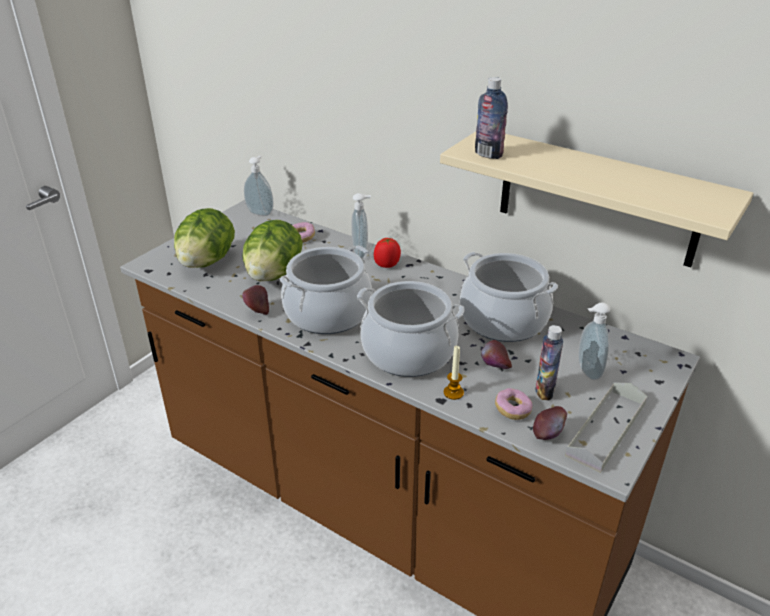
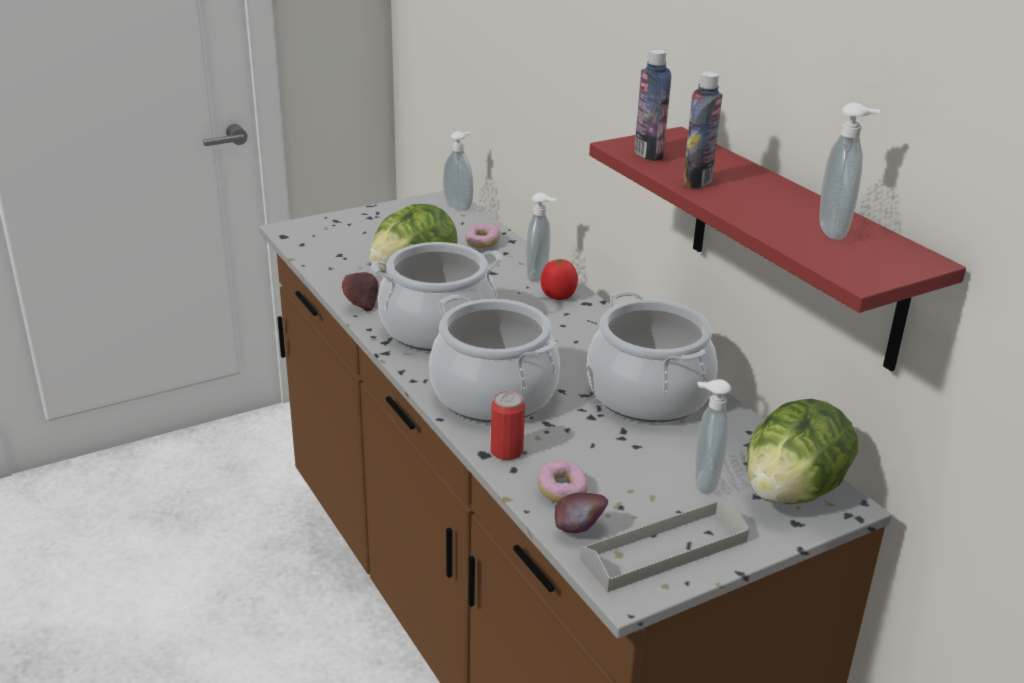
camera: 25 degrees right, 5 degrees down
(206, 262) = (352, 242): lettuce -> lettuce (791, 492)
(453, 393) = (506, 451): candle -> can
(495, 368) = (585, 442): apple -> none
(544, 391) = (624, 484): bottle -> bottle (697, 181)
(597, 198) = (795, 246): beige shelf -> red shelf
(661, 185) = (836, 231): none -> soap dispenser

